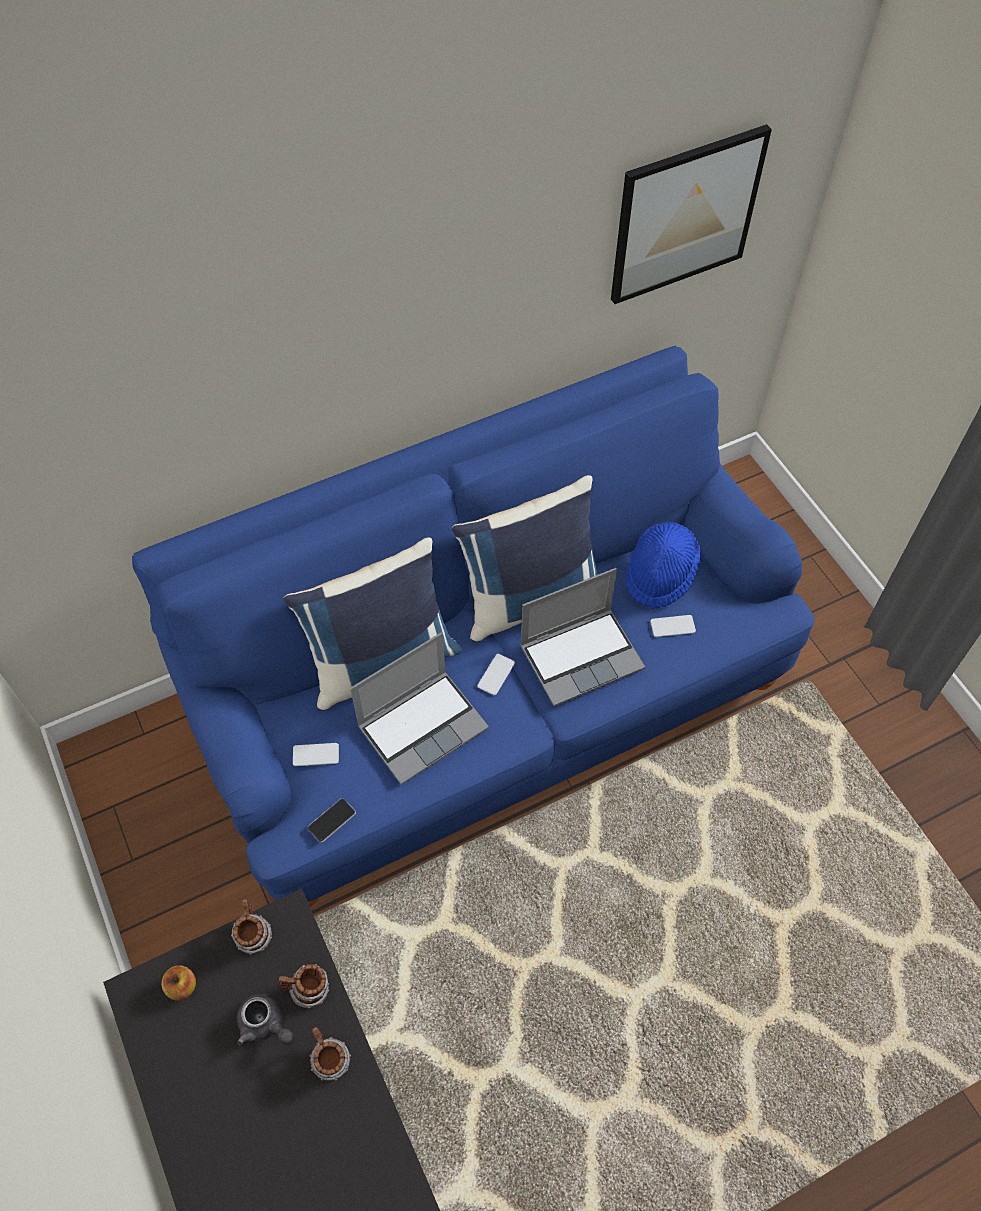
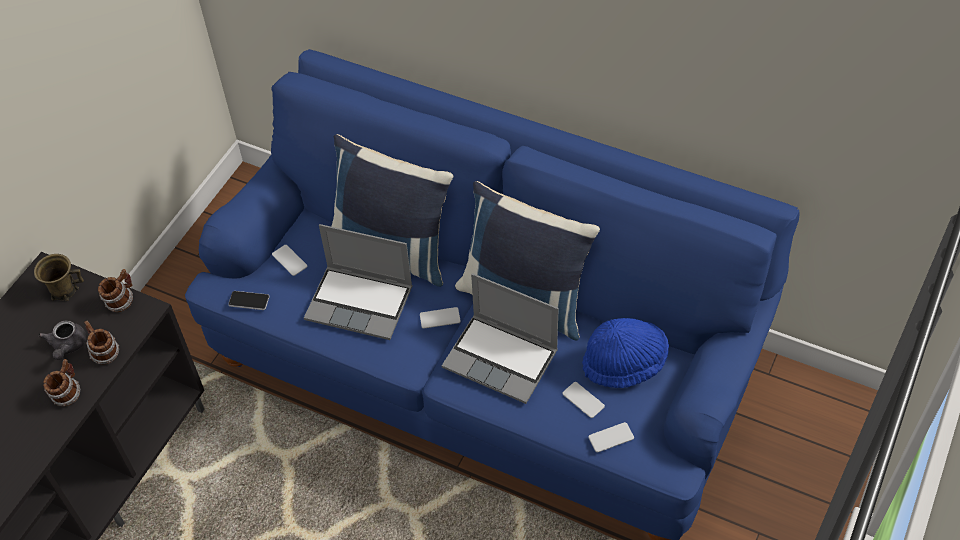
camera: 55 degrees right, 5 degrees down
(182, 986) = (63, 290): apple -> brown mug
(685, 215) = (823, 86): picture -> none
(724, 632) = (611, 437): none -> phone

